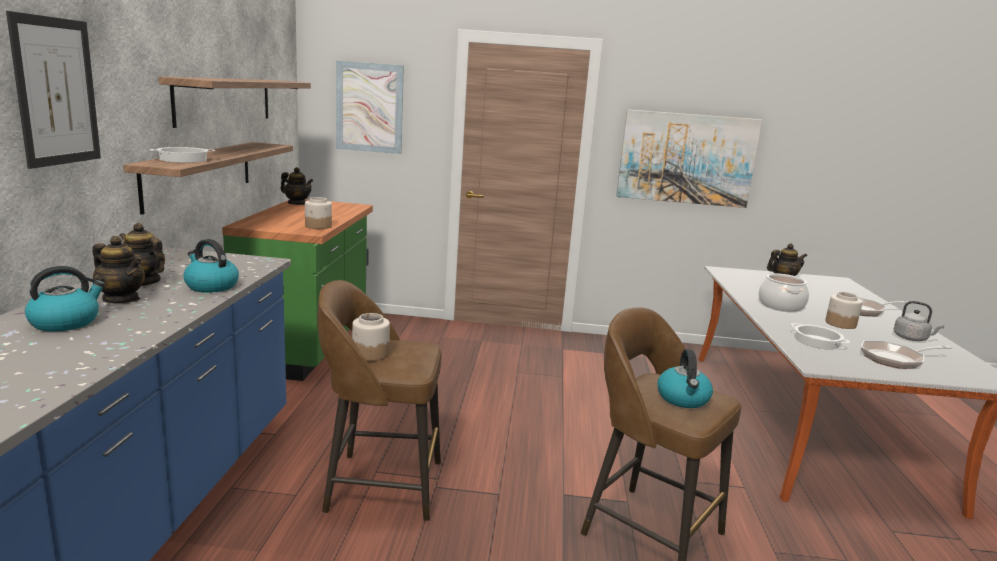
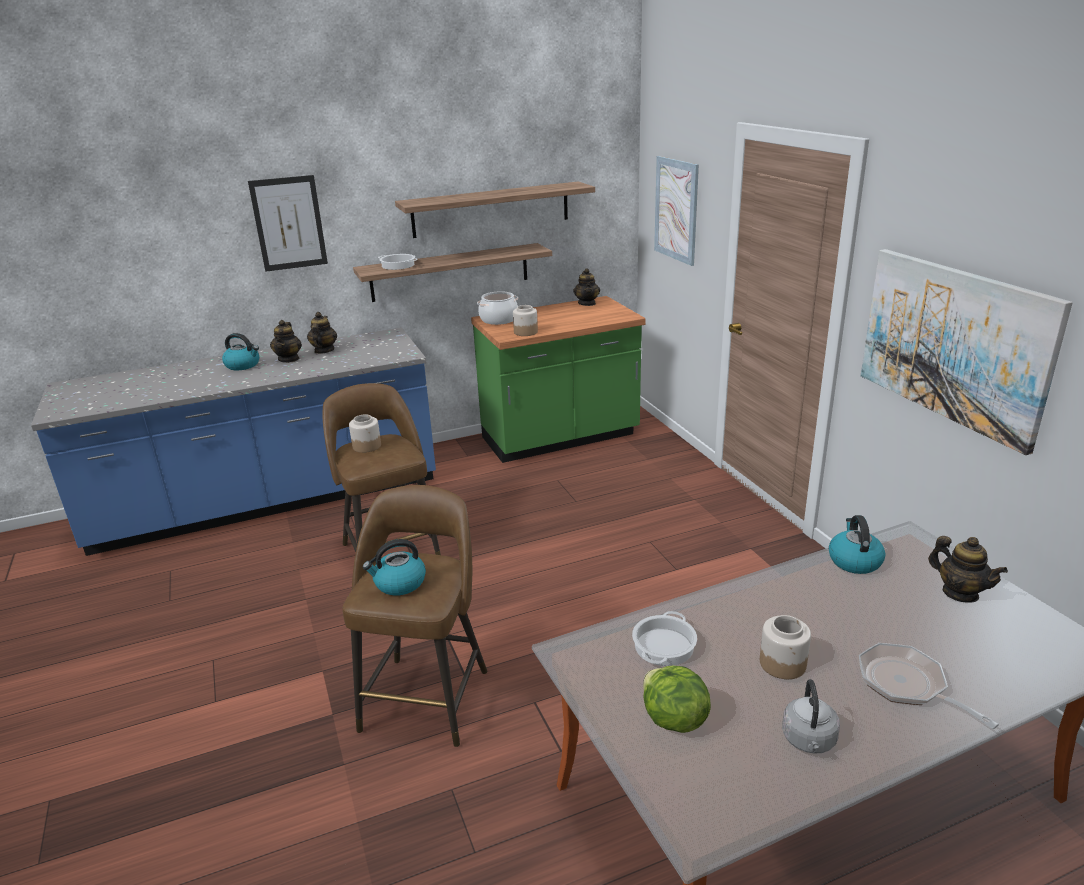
camera: 65 degrees right, 10 degrees up
(211, 286) = (335, 364): kettle -> kettle (854, 561)
(780, 305) = (795, 604): cooking pot -> cooking pot (499, 319)
(895, 359) = (673, 720): frying pan -> lettuce

